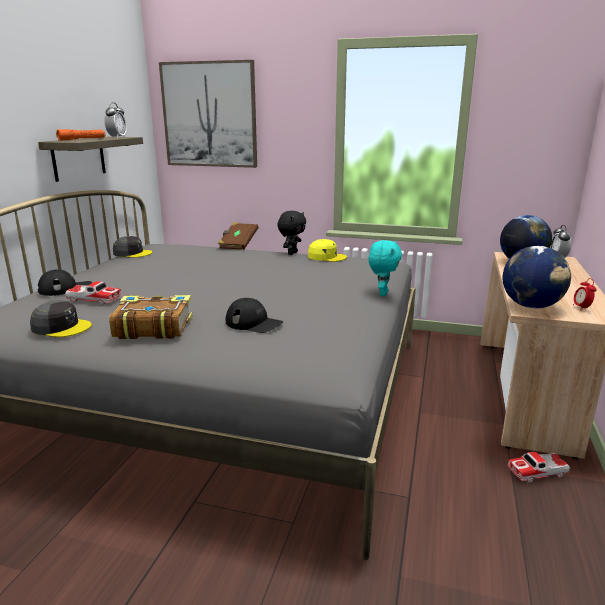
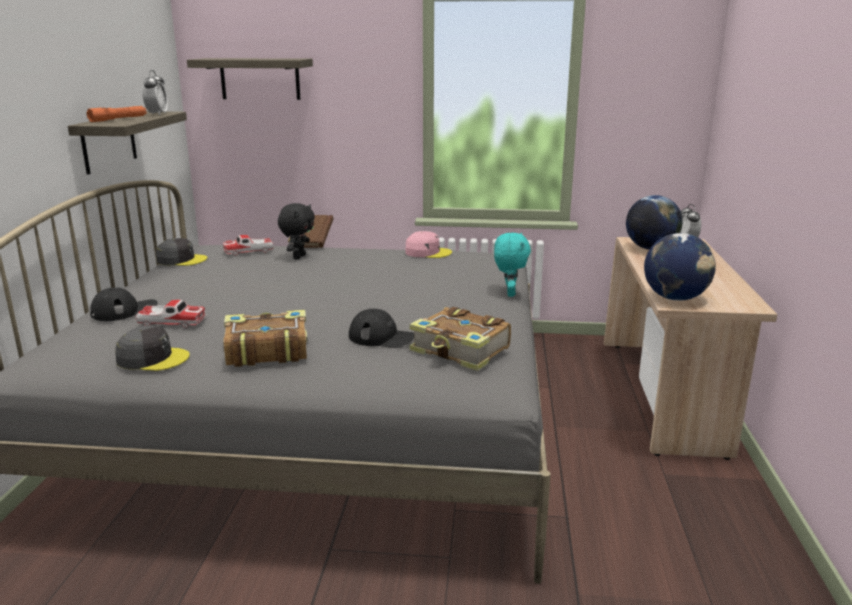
camera: 10 degrees left, 0 degrees up
(209, 115) = (260, 79): picture -> shelf
(292, 253) = (382, 249): black plush toy -> black plush toy (298, 257)
(315, 340) = (461, 351): none -> book
(326, 257) = (427, 252): yellow cap -> pink cap
(537, 472) = (692, 476): toy car -> toy car (249, 252)
(581, 308) = (725, 297): alarm clock -> none

